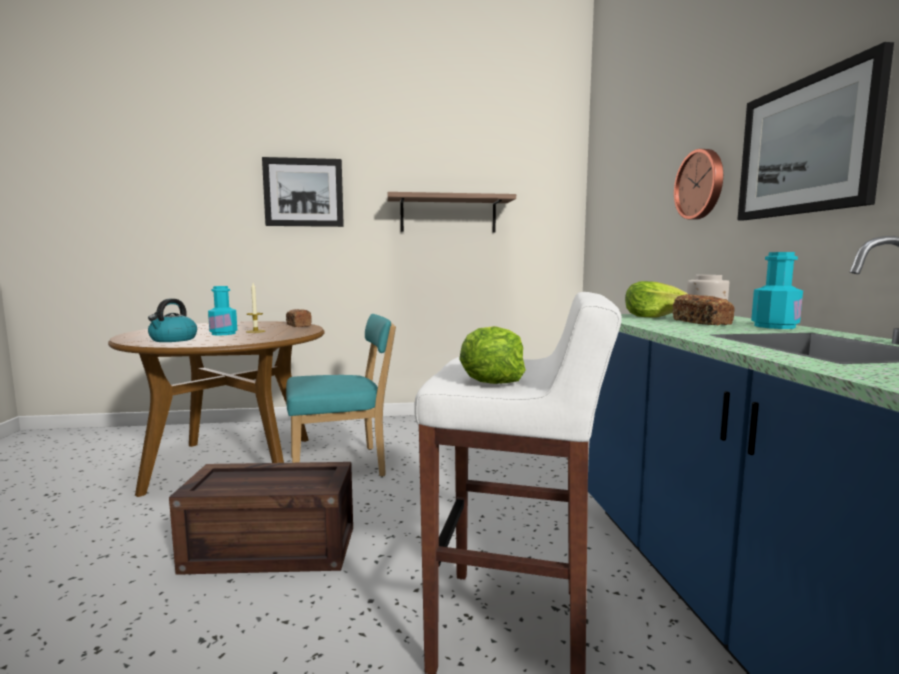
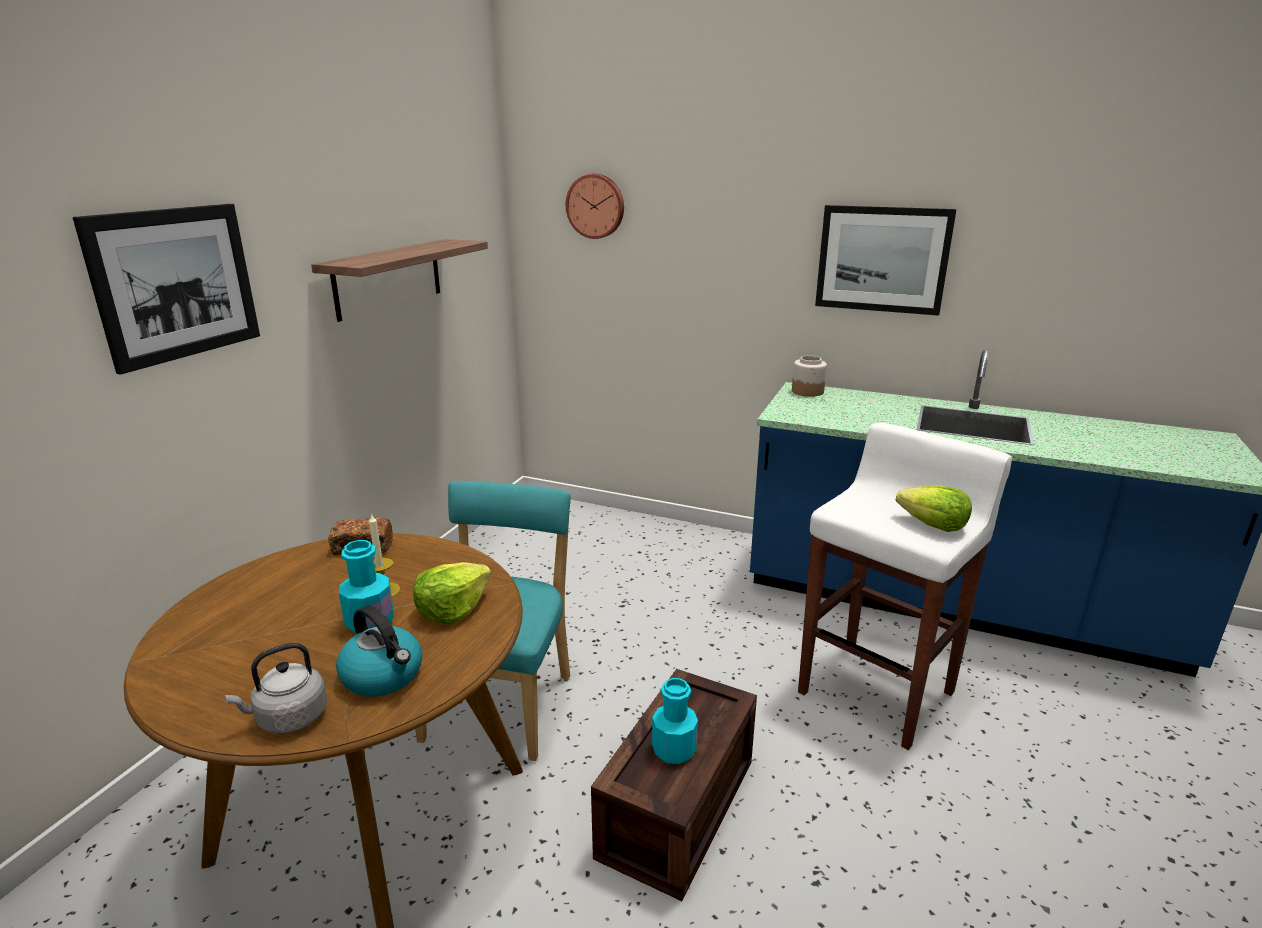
camera: 60 degrees left, 15 degrees up
(137, 337) = (288, 718): none -> grey kettle
(652, 316) = (801, 407): lettuce -> lettuce (452, 609)
(700, 184) = (756, 261): wall clock -> wall clock (596, 206)
(701, 322) = (851, 408): bread -> none
(774, 326) = (888, 401): turquoise bottle -> turquoise bottle (674, 750)

